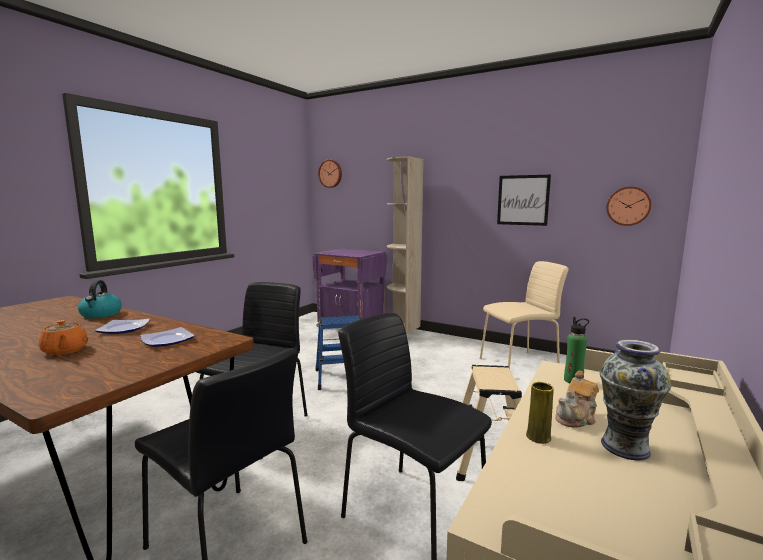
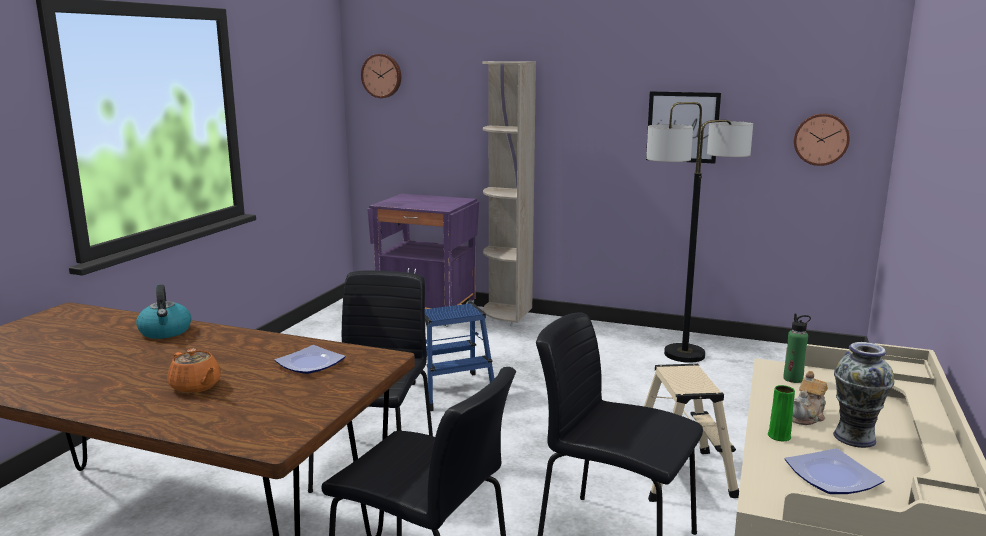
camera: 10 degrees left, 5 degrees up
(122, 329) = (229, 352): plate -> plate (832, 478)
(520, 363) = (684, 354): beige chair -> floor lamp
(538, 437) = (779, 436): yellow vase -> green vase

